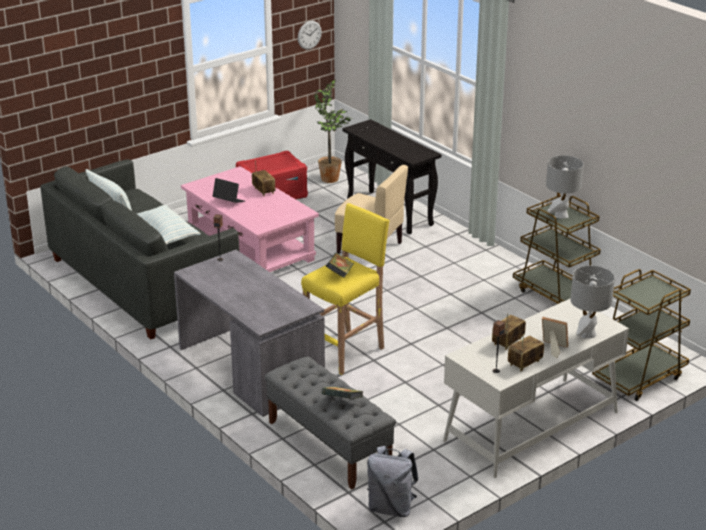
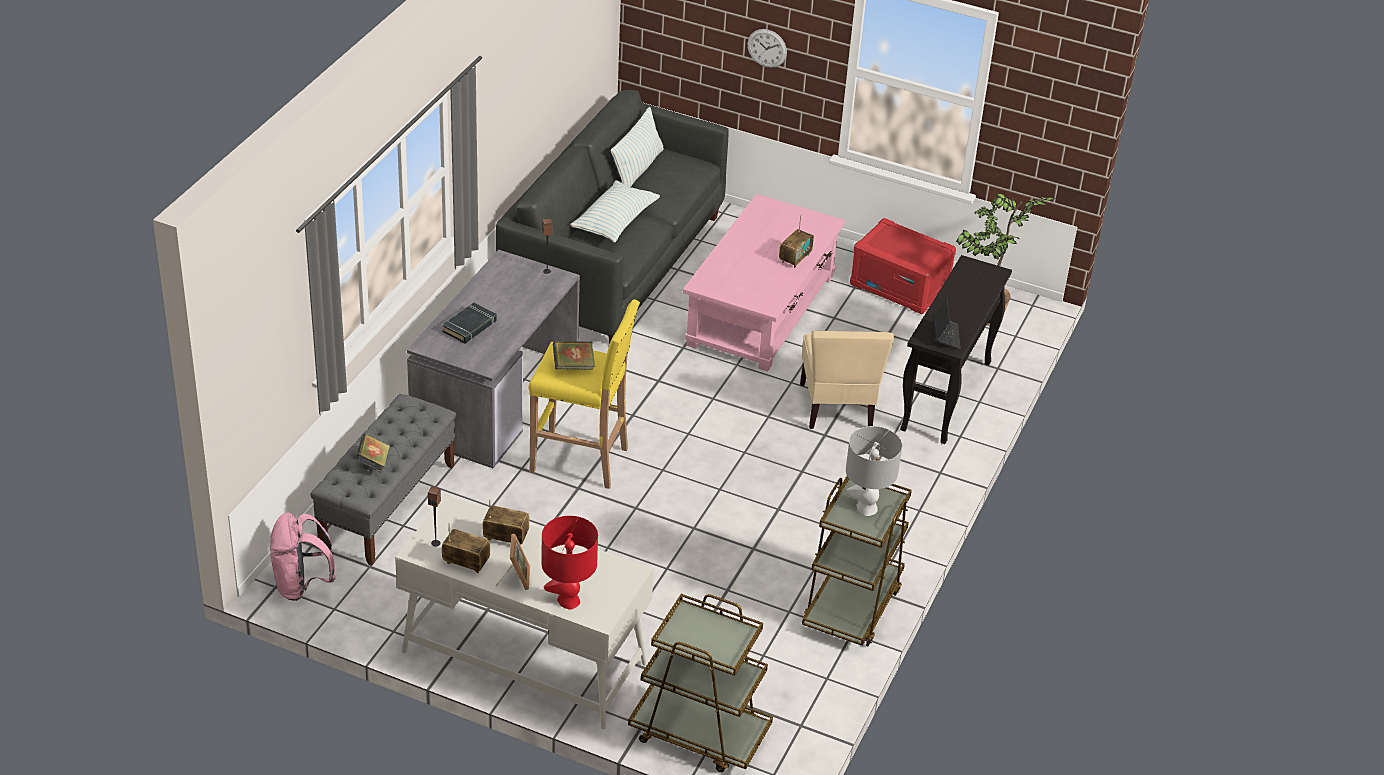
camera: 60 degrees right, 10 degrees up
(229, 201) = (745, 241): laptop -> laptop (946, 336)
(256, 303) = (470, 326): none -> black book
(309, 35) = (1049, 120): wall clock -> wall clock (767, 48)
(391, 508) = (302, 585): grey backpack -> pink backpack
(587, 334) = (568, 601): grey table lamp -> red table lamp

